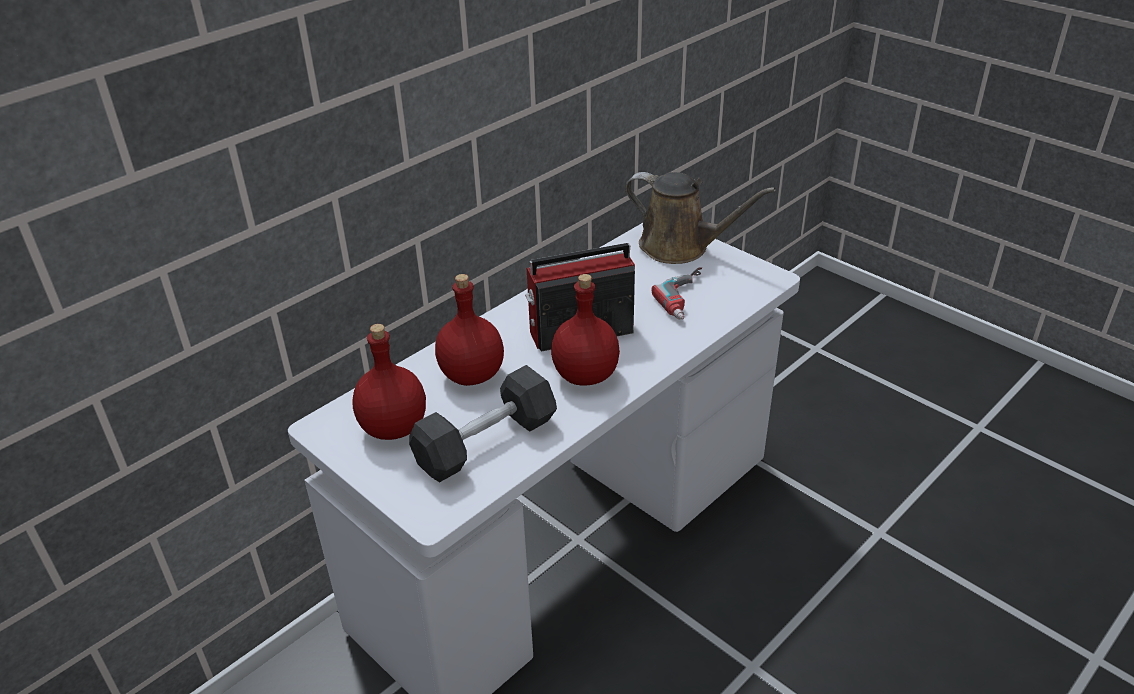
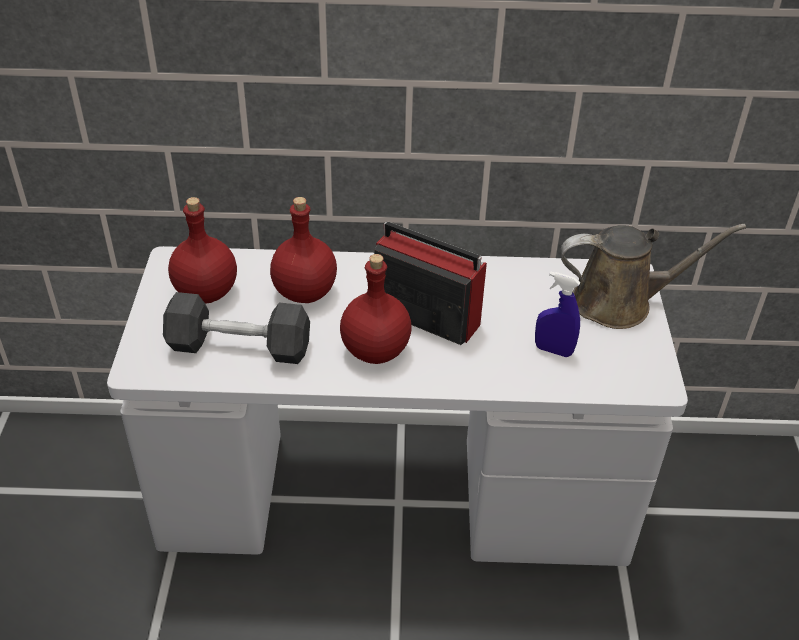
camera: 45 degrees right, 5 degrees up
(680, 247) = (619, 302): brown watering can -> brown watering can turned 75 degrees counterclockwise
(689, 298) = (553, 350): power drill -> blue spray bottle

